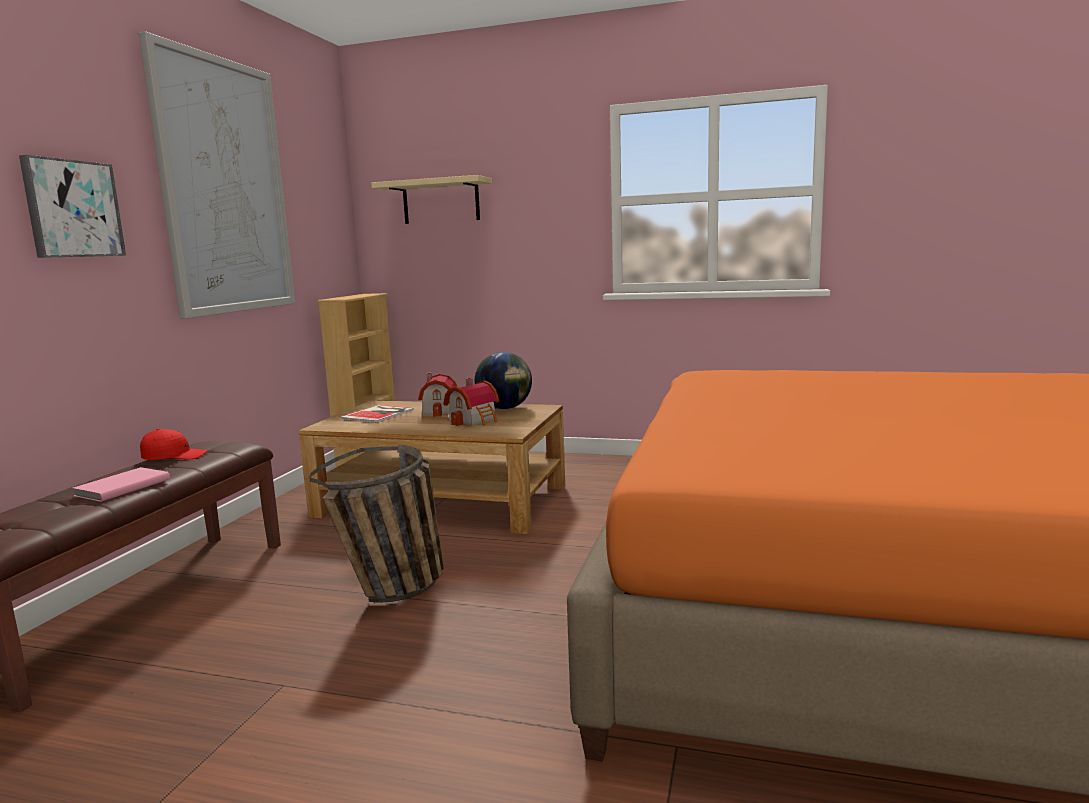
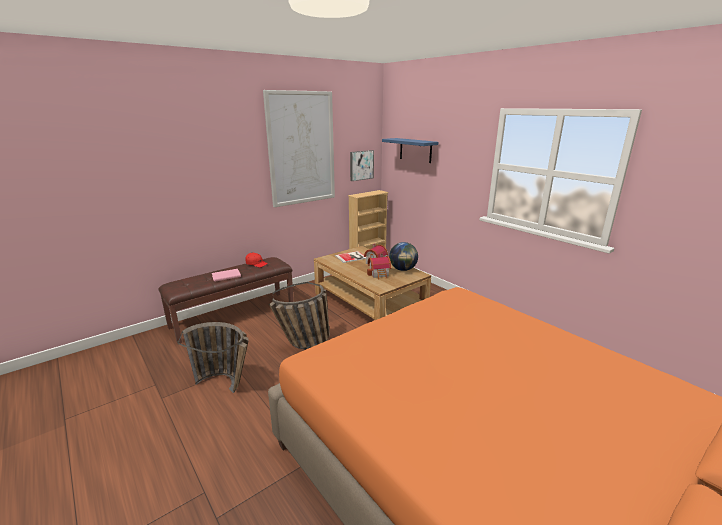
camera: 35 degrees right, 10 degrees up
(72, 209) = (228, 168): picture -> picture (361, 165)
(304, 725) = (227, 386): none -> basket
(441, 201) = (415, 150): beige shelf -> blue shelf

